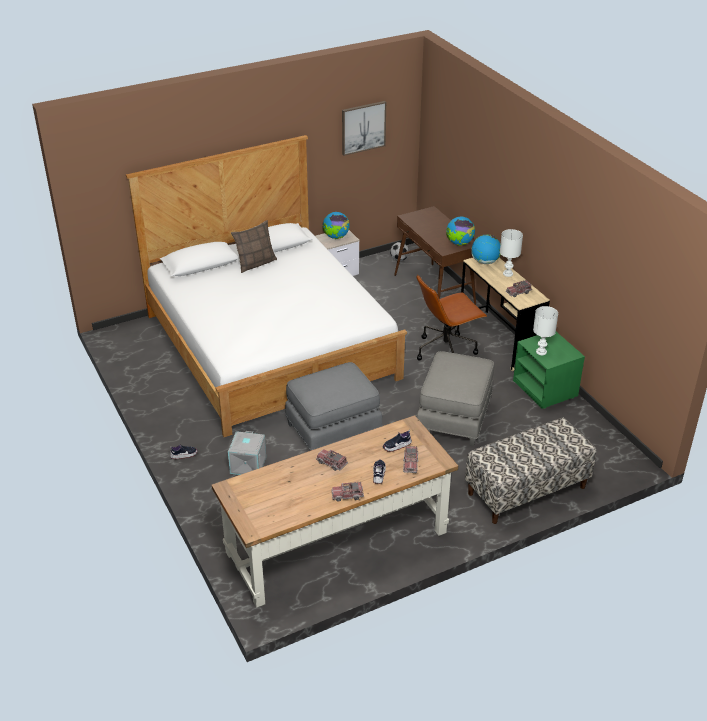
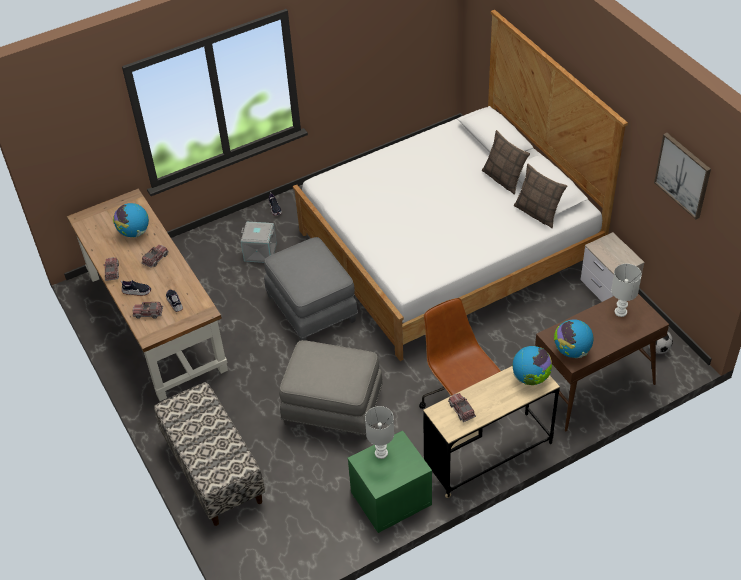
camera: 90 degrees right, 10 degrees up
(302, 251) = (537, 213): none -> pillow
(336, 237) = (616, 254): globe -> globe (134, 232)
(508, 273) = (505, 401): white table lamp -> white table lamp (621, 312)

